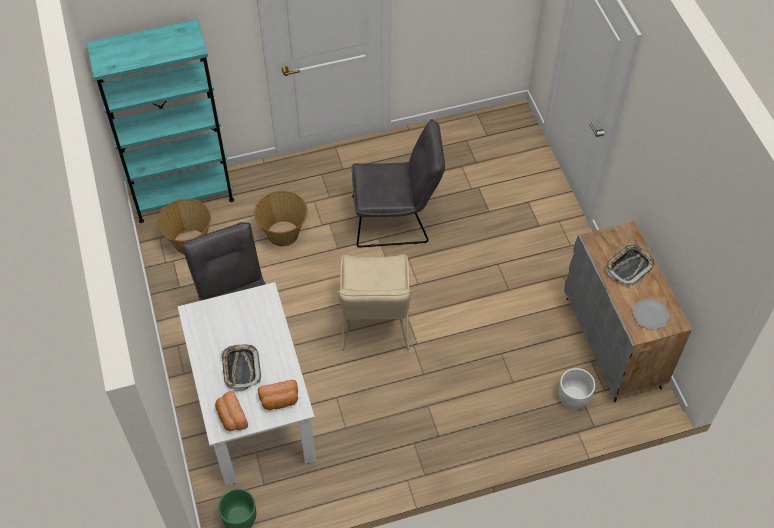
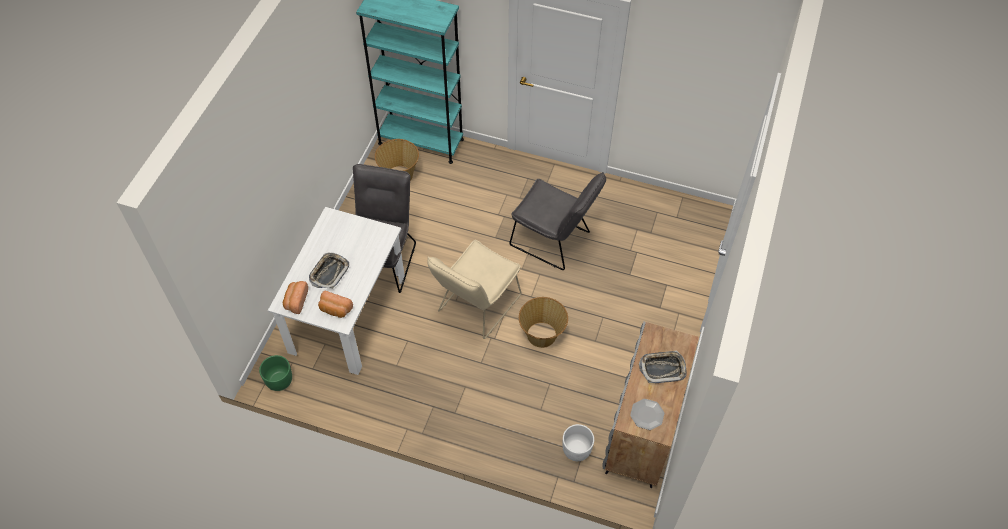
camera: 35 degrees right, 0 degrees up
(283, 234) = (466, 206): basket -> basket (542, 335)

